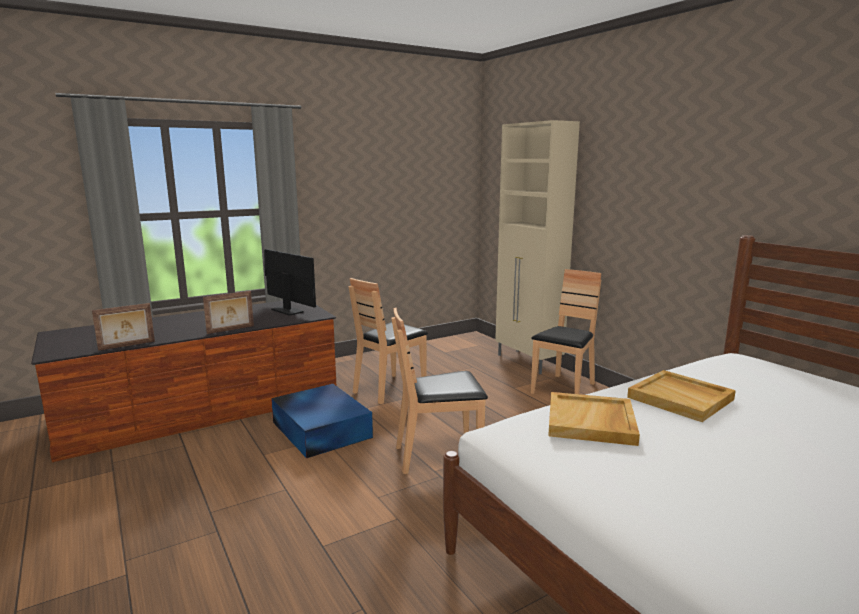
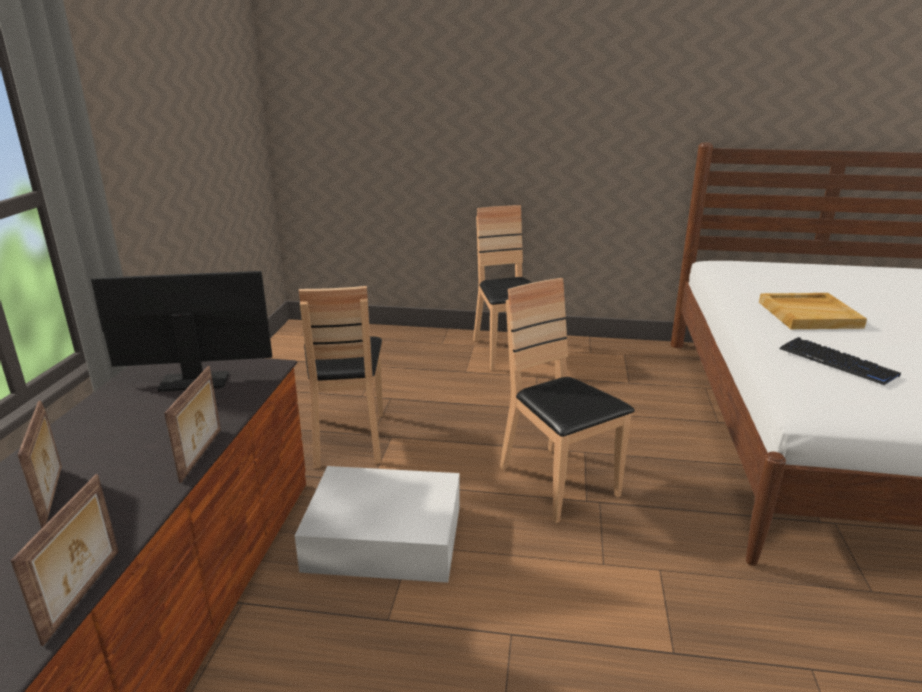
camera: 50 degrees left, 10 degrees up
(179, 324) = (54, 496): none -> picture frame
(321, 429) = (382, 536): blue storage box -> white storage box
(439, 456) = (557, 483): brown chair -> brown chair turned 120 degrees clockwise
(528, 362) = (421, 336): beige cabinet -> none
(591, 422) = (837, 362): beige tray -> keyboard

